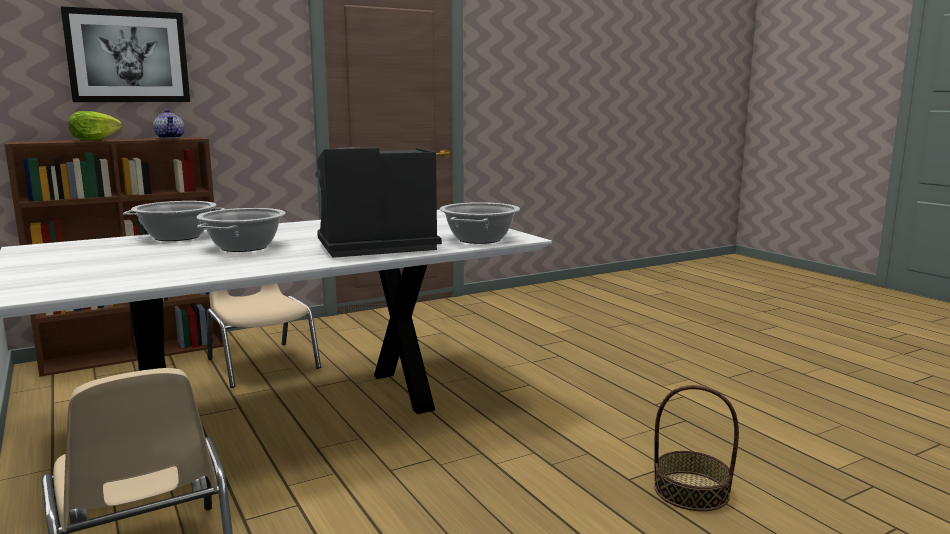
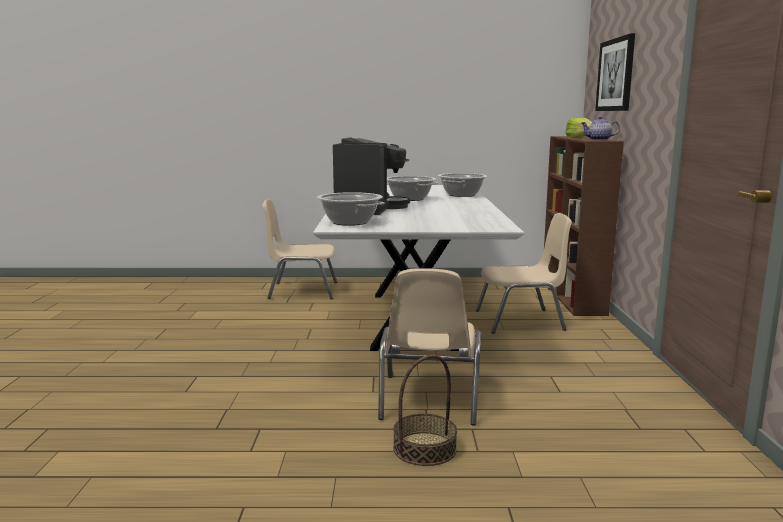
camera: 120 degrees right, 0 degrees up
(515, 363) = (429, 400): none -> beige chair
(691, 491) = (153, 387): basket -> basket (424, 448)

